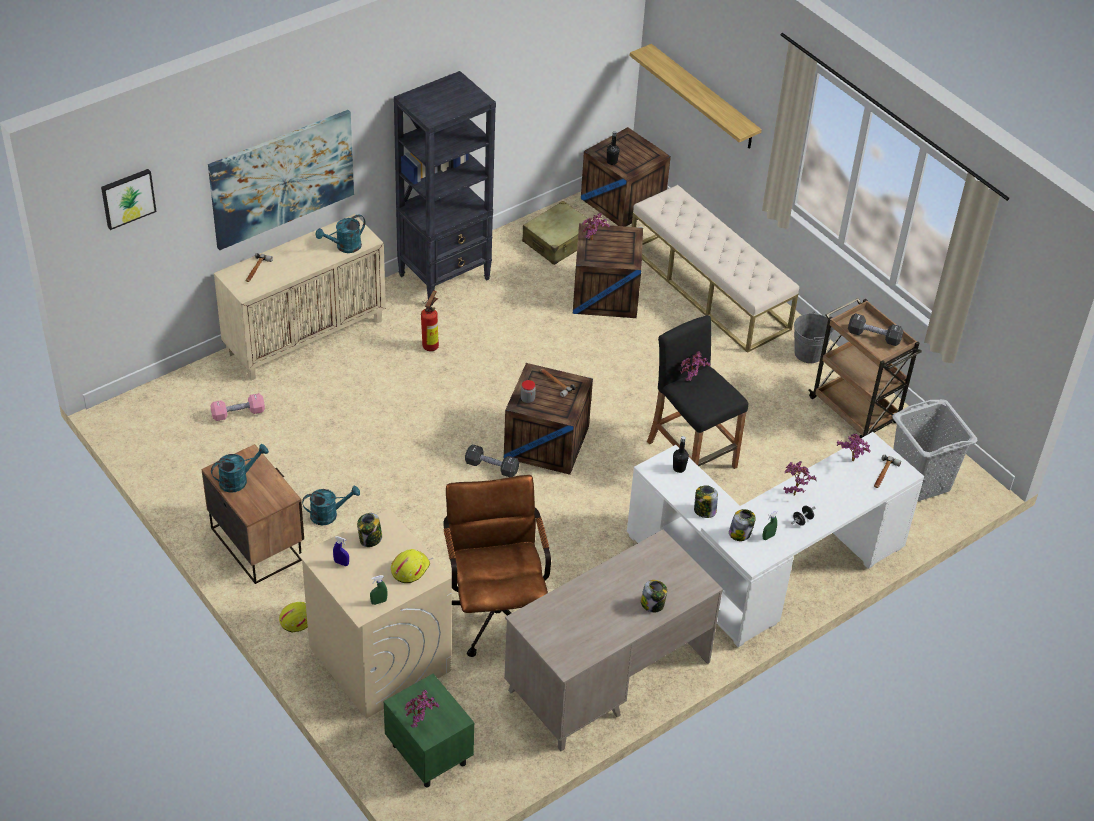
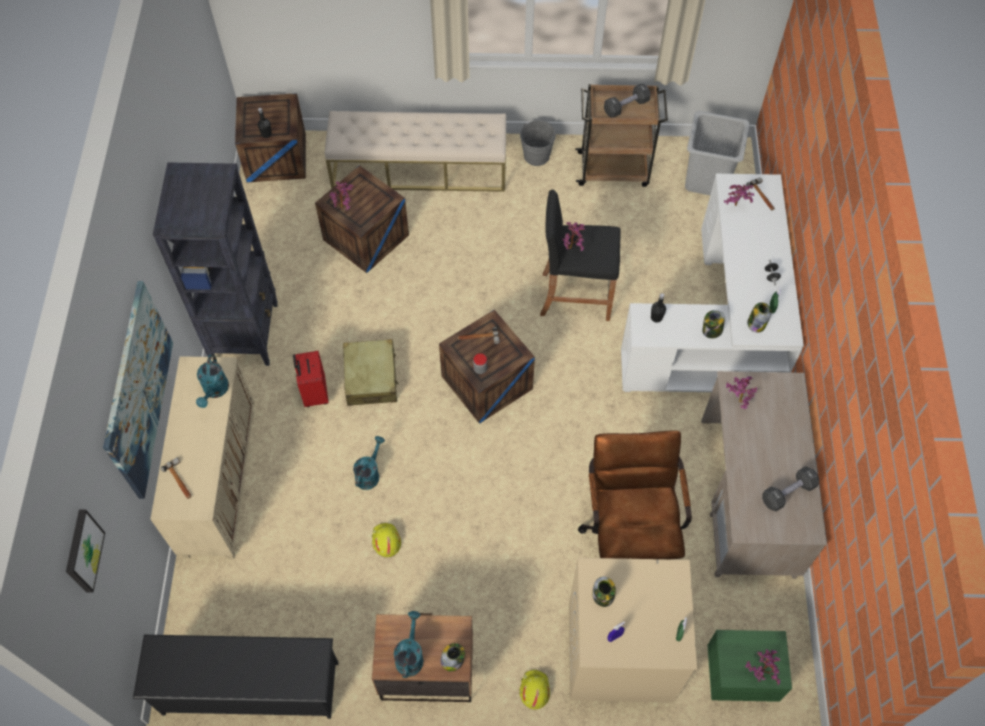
camera: 50 degrees left, 15 degrees up
(157, 448) = (250, 688): none -> black shoe rack
(238, 413) = (265, 594): pink dumbbell -> none
(329, 514) = (438, 593): turquoise watering can -> turquoise watering can (369, 473)
(409, 568) = (657, 585): yellow hard hat -> yellow hard hat (385, 541)
(432, 345) = (314, 393): fire extinguisher -> red suitcase
(491, 467) = (482, 438): black dumbbell -> black dumbbell (788, 493)
(495, 609) = (629, 533): brown office chair -> brown office chair turned 60 degrees clockwise
(558, 241) = (280, 229): beige suitcase -> beige suitcase (371, 378)
(653, 604) = (789, 429): jar -> jar (452, 660)
(703, 97) = (317, 25): shelf -> none
(794, 492) = (740, 262): potted plant -> potted plant (738, 400)

